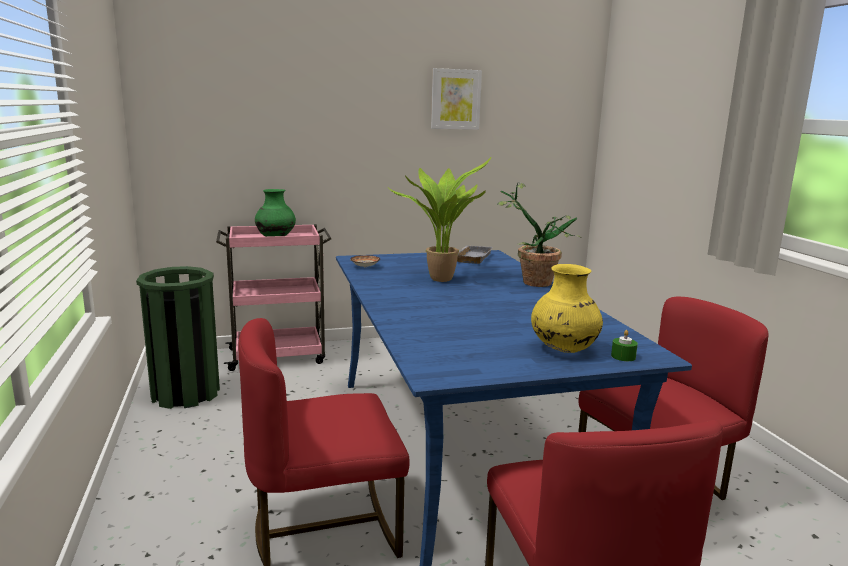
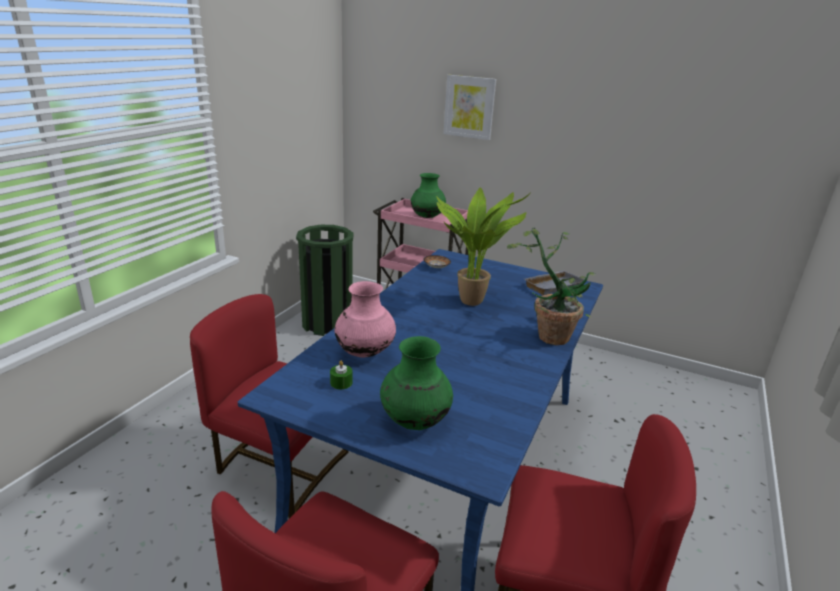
camera: 40 degrees right, 10 degrees up
(440, 328) = (365, 353): none -> pink vase
(455, 99) = (636, 104): picture -> picture (469, 107)
(563, 349) = (414, 421): yellow vase -> green vase
(623, 356) = (450, 456): green candle -> green candle (341, 383)

